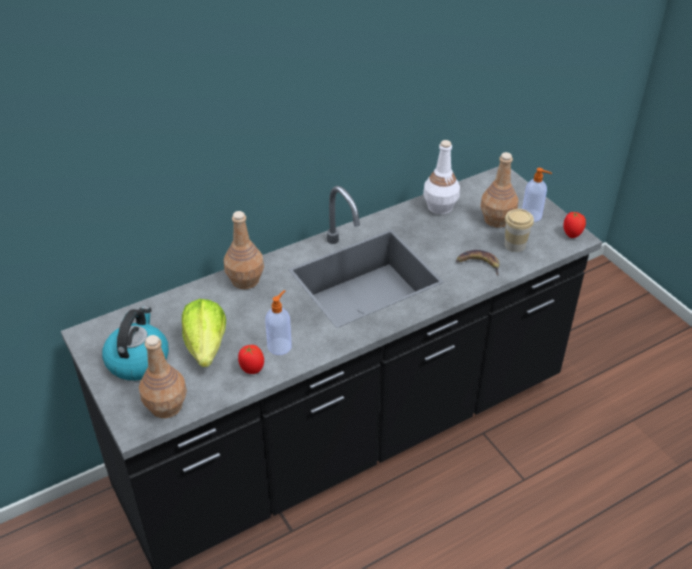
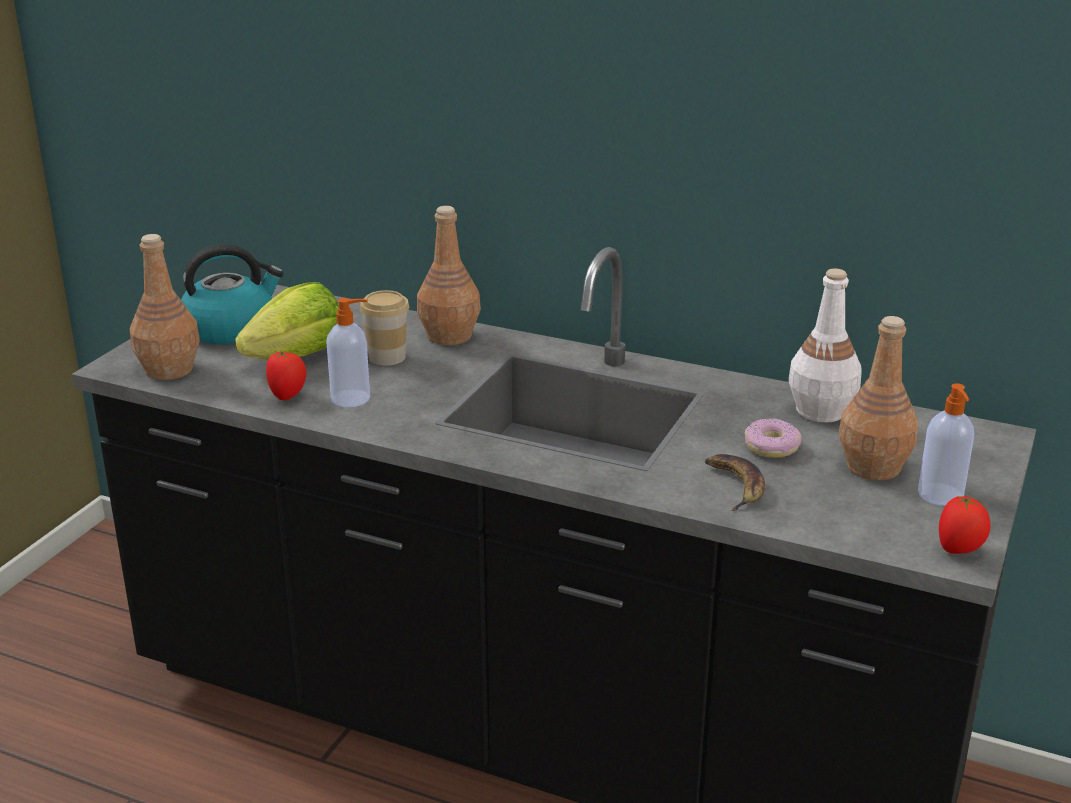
camera: 55 degrees right, 15 degrees down
(456, 236) = (772, 446): none -> donut
(515, 245) = (835, 503): cup -> cup (387, 357)

